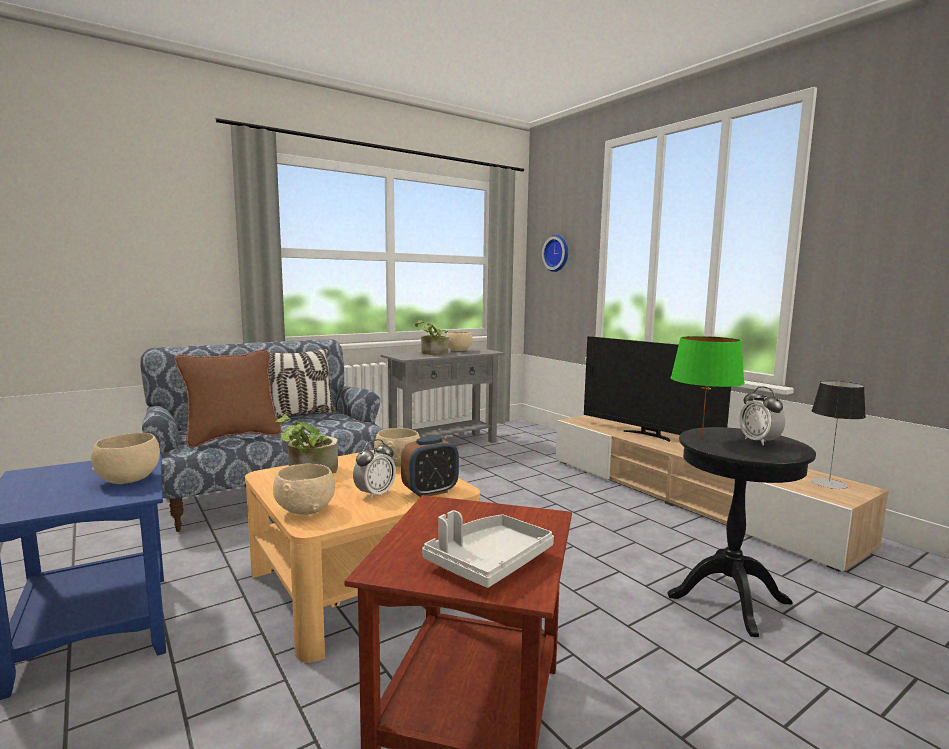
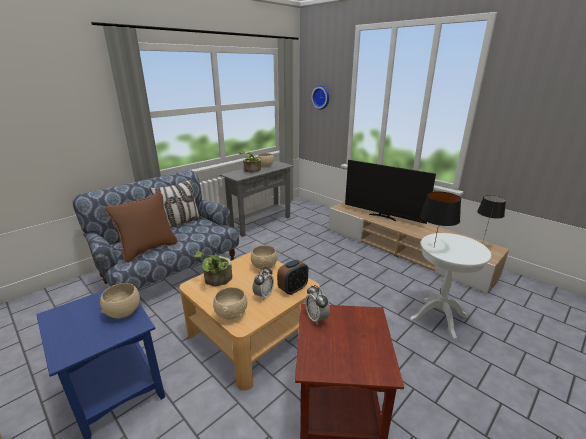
camera: 10 degrees left, 15 degrees up
(488, 562) = (359, 354): grey tray -> none
(702, 440) = (434, 247): green table lamp -> black table lamp
(729, 599) = (438, 317): black side table -> white side table
(759, 442) = (462, 245): alarm clock -> alarm clock (316, 318)

